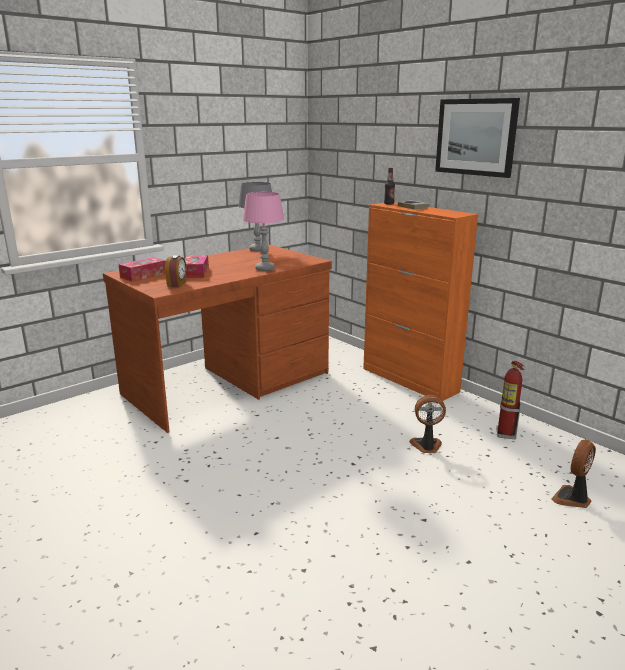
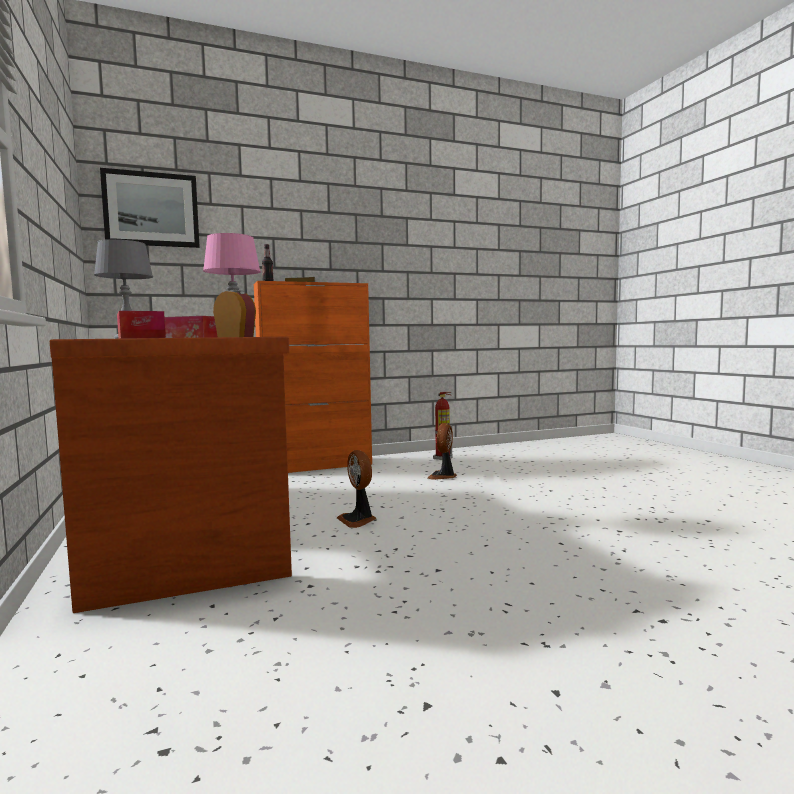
camera: 70 degrees left, 15 degrees down
(476, 137) = (341, 222): picture -> picture (151, 209)
(572, 499) = (535, 459): fan -> fan (358, 520)

